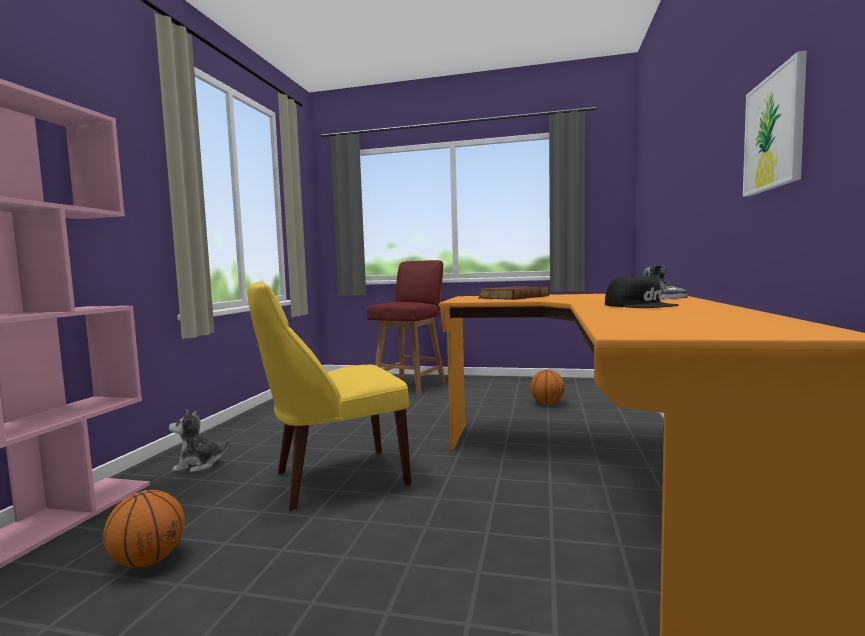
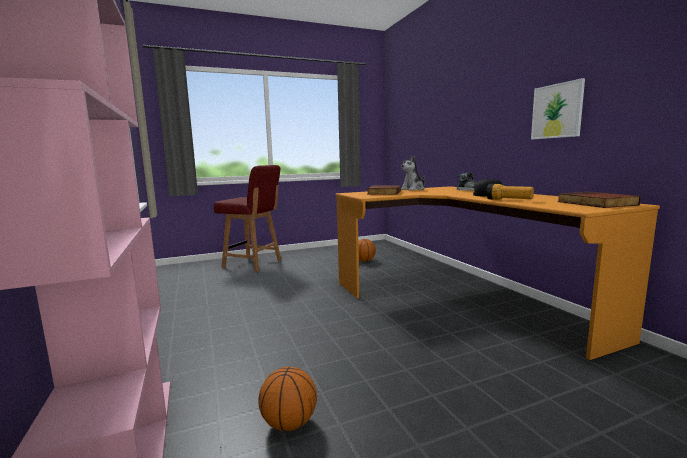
camera: 35 degrees left, 5 degrees up
(198, 465) = (186, 357): plush toy -> plush toy (413, 189)
(334, 479) = (318, 334): yellow chair -> none
(411, 385) = (253, 264): red chair -> red chair turned 120 degrees clockwise
(613, 313) = (509, 200): none -> flashlight
(742, 326) = (594, 203): none -> book

